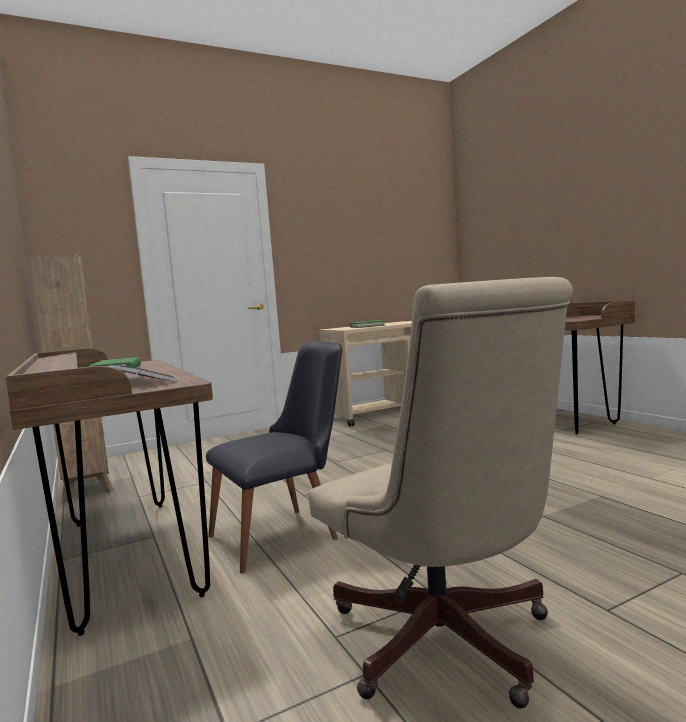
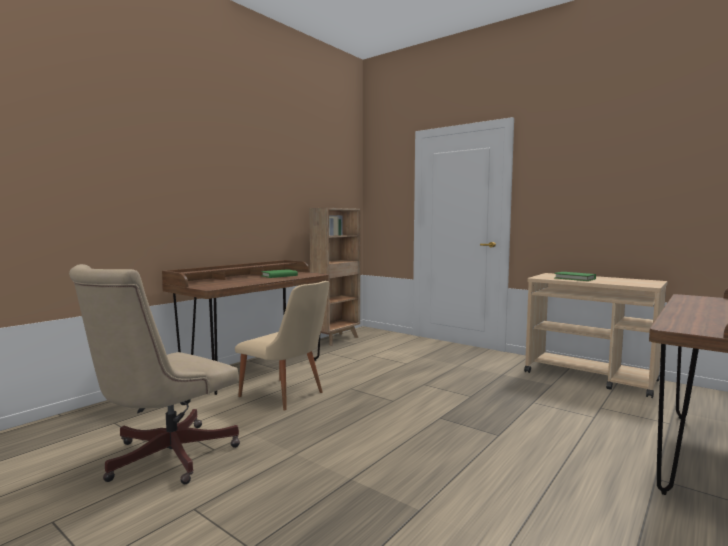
camera: 65 degrees right, 0 degrees up
(141, 381) = (224, 283): keyboard -> none
(286, 534) = (287, 396): black chair -> beige chair

